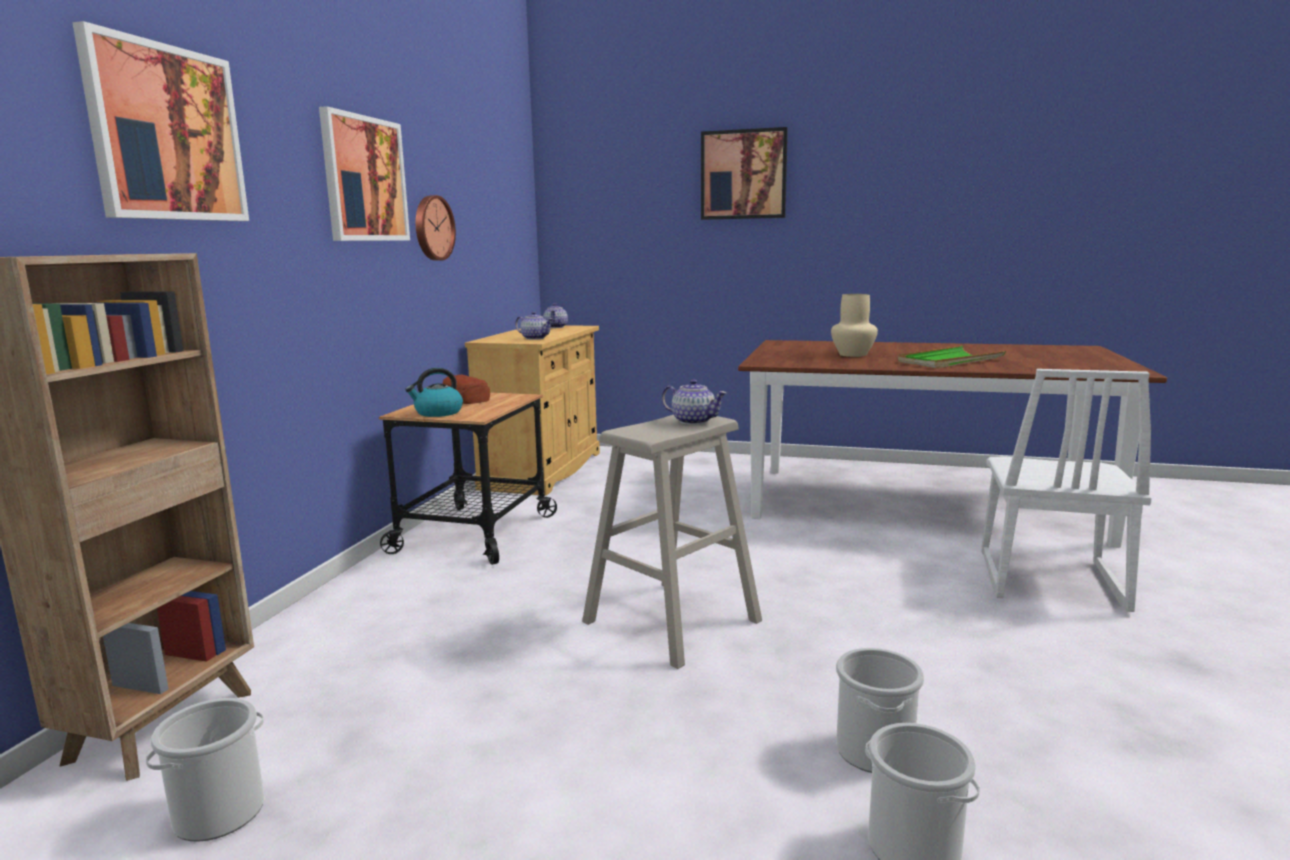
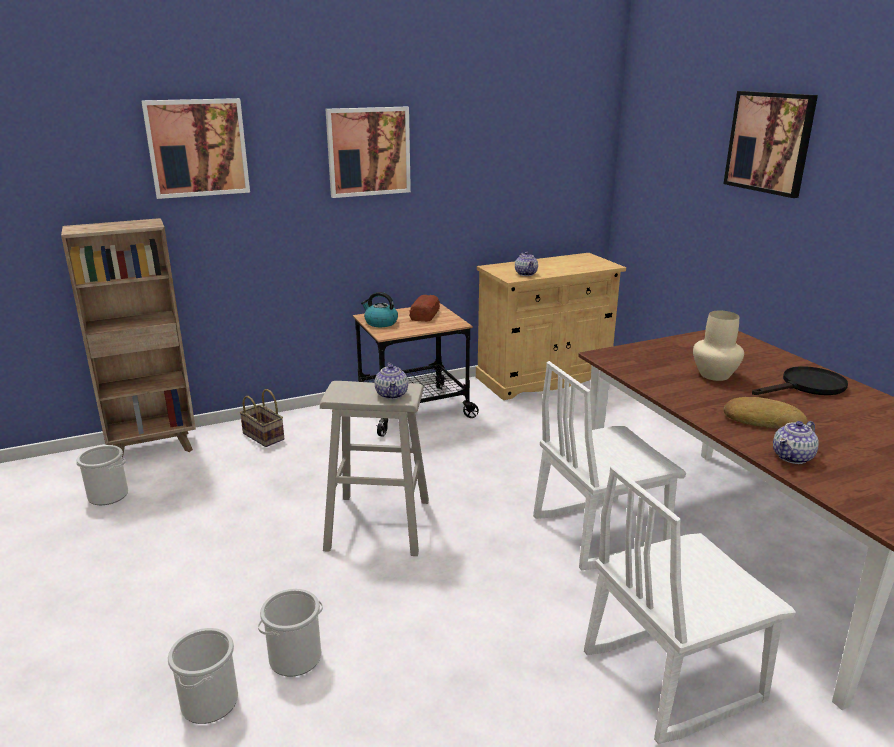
camera: 50 degrees right, 10 degrees up
(339, 627) = (265, 436): none -> basket
(432, 228) = (447, 179): wall clock -> none
(556, 327) = (590, 261): teapot -> teapot (793, 457)
(828, 537) = (598, 532): none -> white chair
(908, 348) = (807, 386): none -> black frying pan
(949, 361) = (762, 420): green tray -> bread

